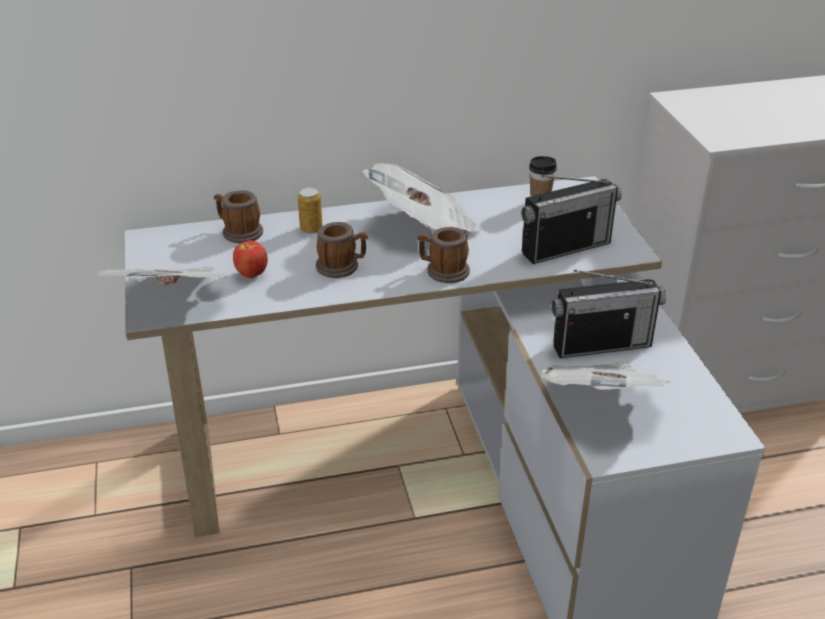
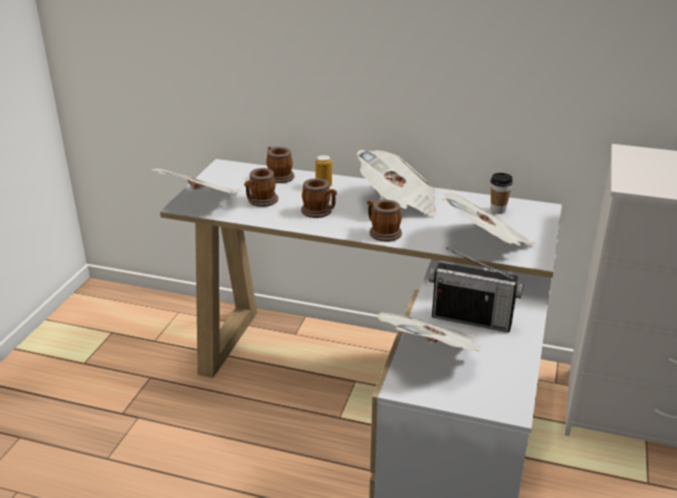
camera: 30 degrees right, 5 degrees down
(252, 275) = (260, 201): apple -> mug
(565, 248) = (486, 243): radio -> newspaper

